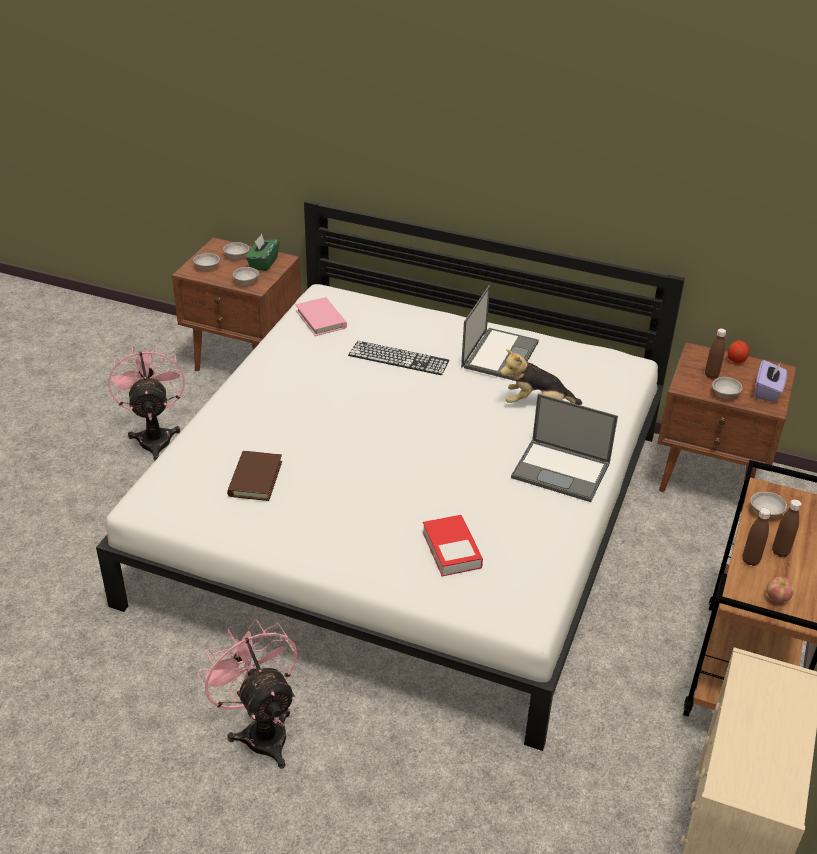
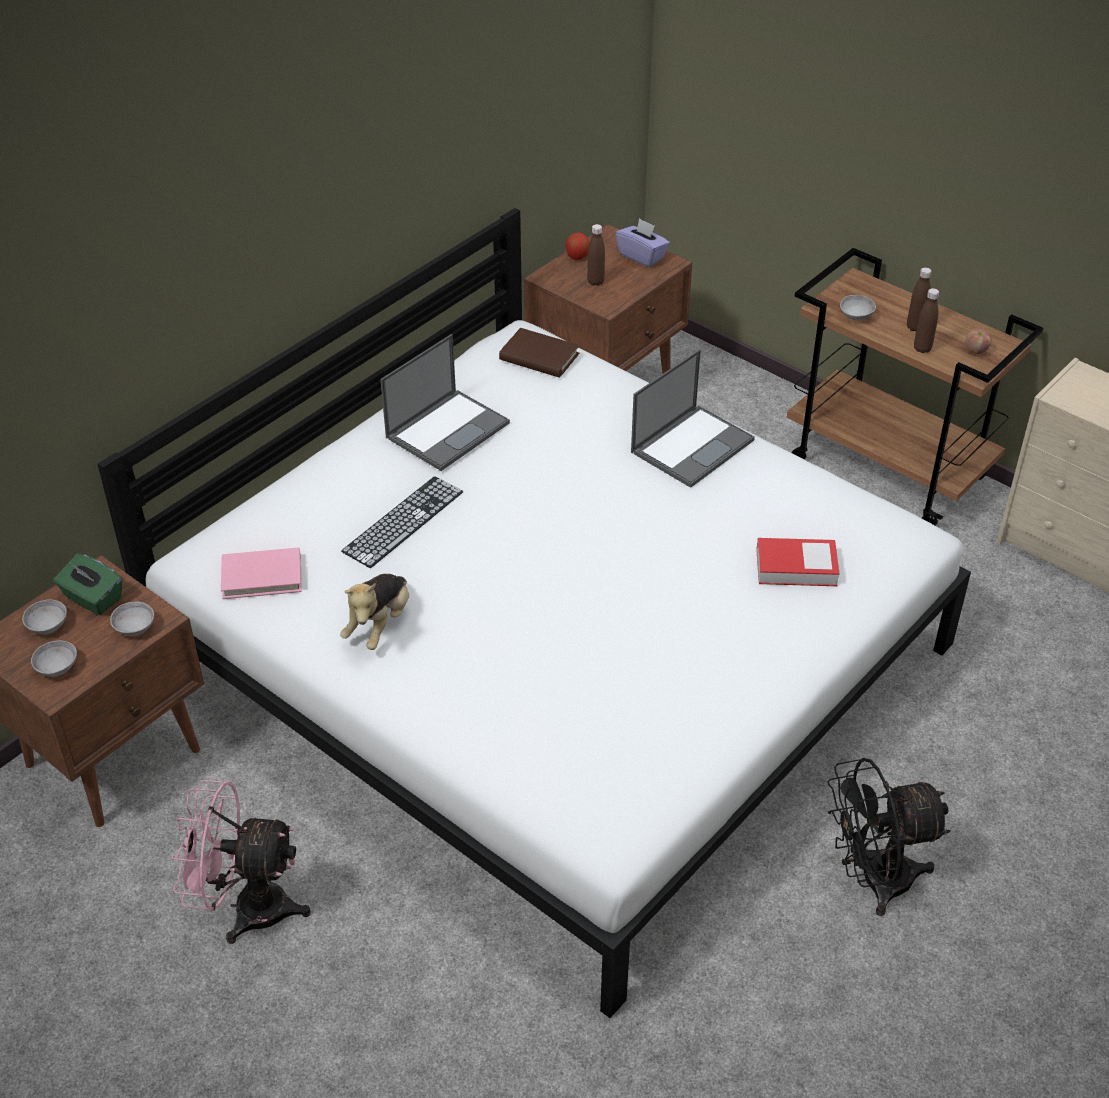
camera: 70 degrees left, 5 degrees up
(255, 478) = (603, 715): brown book -> brown book (539, 357)
(261, 730) = (872, 880): pink fan -> black fan
(500, 354) = (448, 429): laptop -> laptop turned 90 degrees clockwise
(536, 404) = (562, 429): plush toy -> plush toy (379, 624)
(725, 394) = (633, 284): grey bowl -> none

